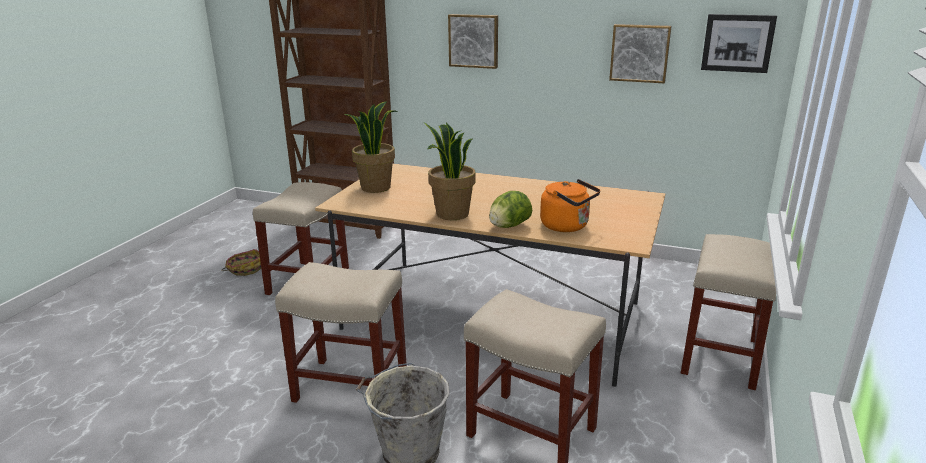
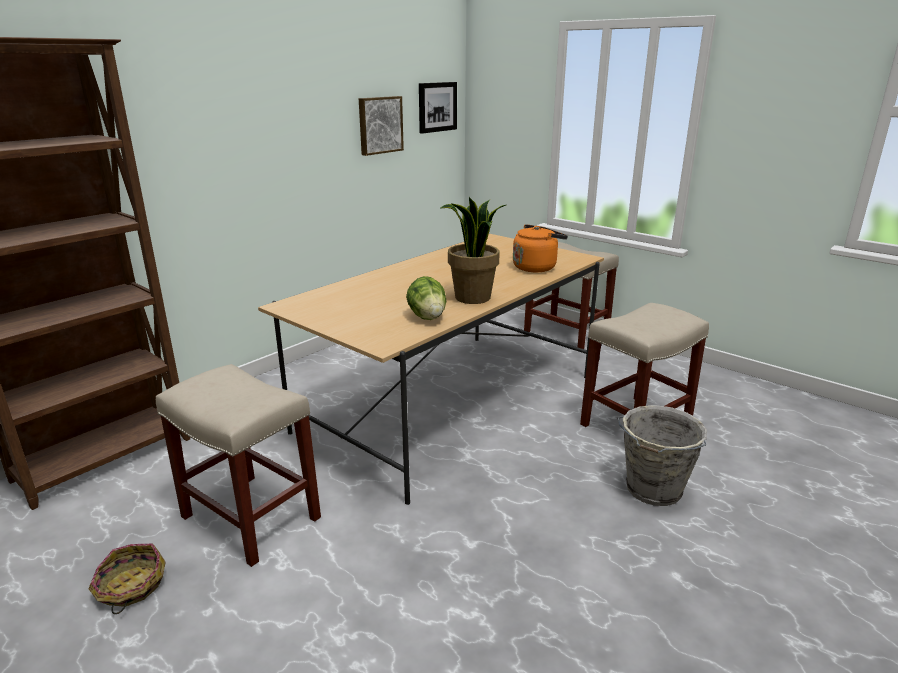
camera: 70 degrees left, 0 degrees up
(349, 386) = (533, 512): beige stool -> none
(375, 187) = (349, 320): potted plant -> none
(474, 41) = (225, 134): picture -> none
(509, 226) = (521, 283): lettuce -> lettuce (427, 317)

